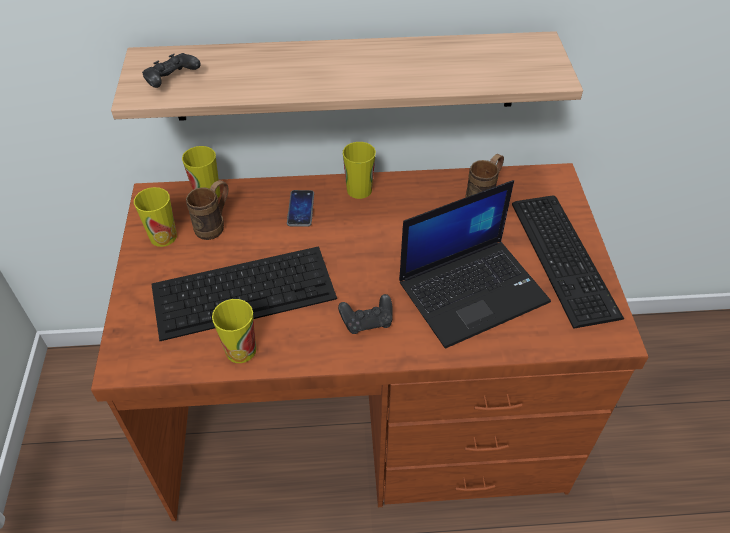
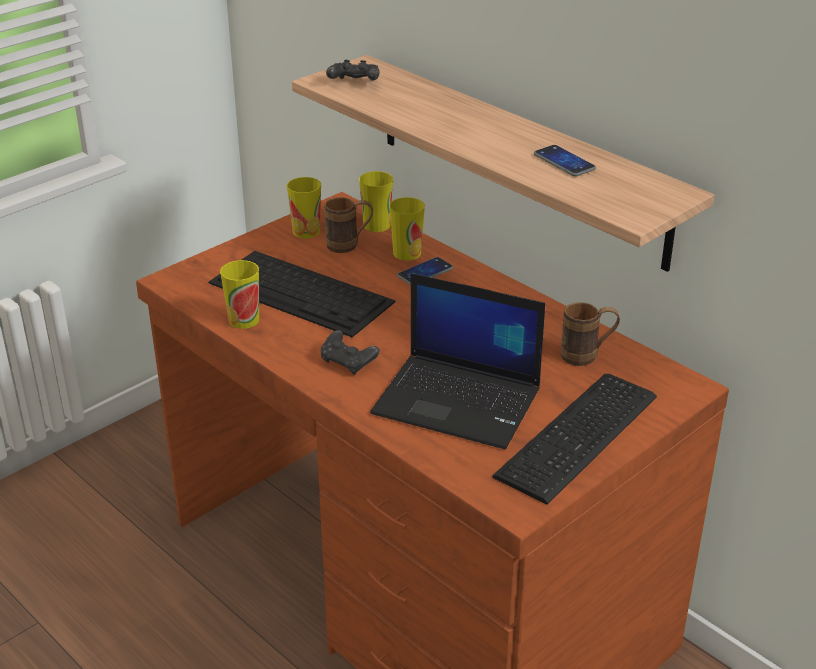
camera: 50 degrees right, 15 degrees down
(359, 190) = (492, 288): cup -> cup (407, 253)
(441, 60) = (564, 162): none -> phone

